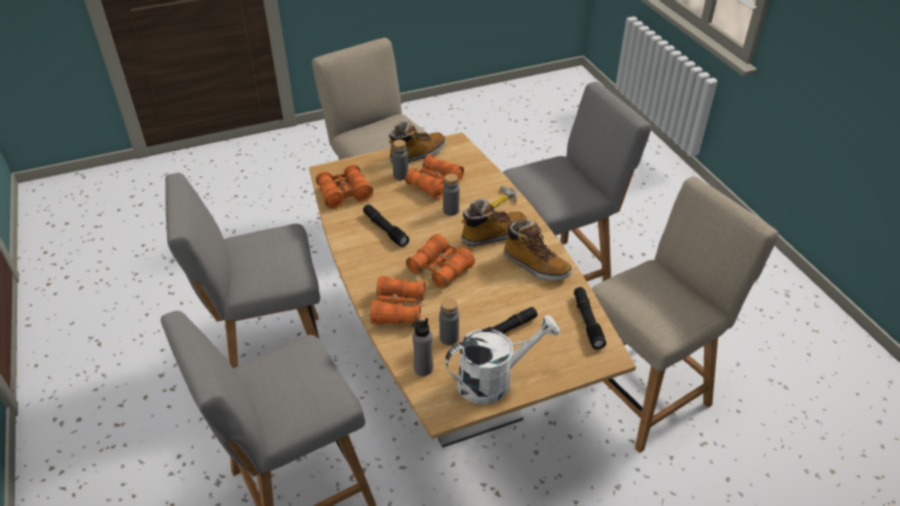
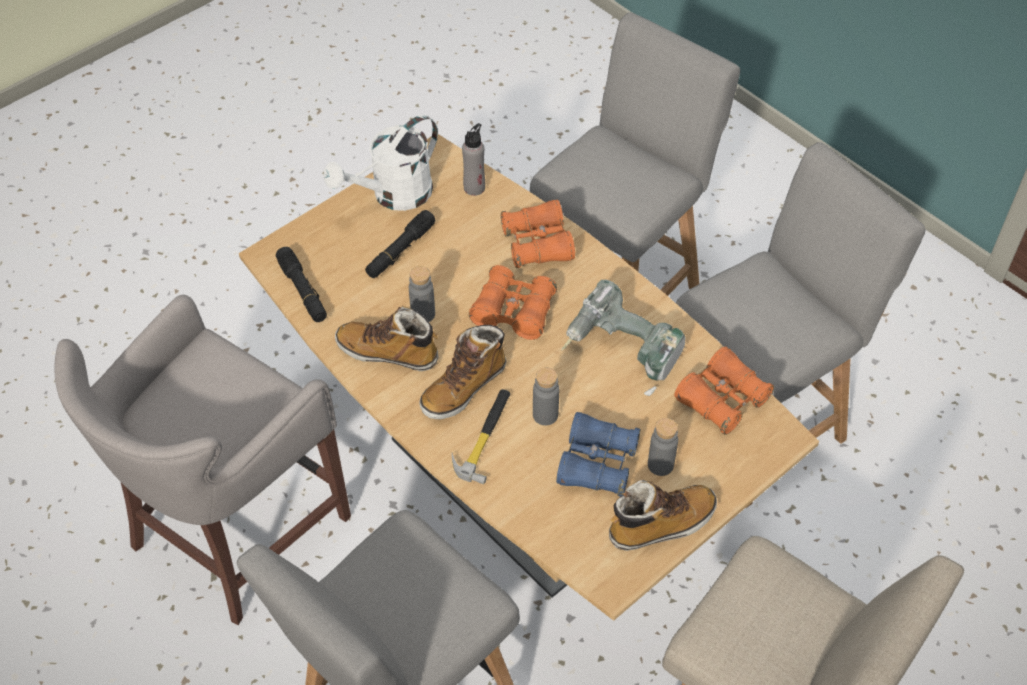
camera: 160 degrees right, 10 degrees up
(385, 229) = (621, 352): black flashlight -> power drill
(417, 154) = (661, 525): boot -> boot turned 150 degrees counterclockwise
(434, 183) = (597, 463): orange binoculars -> blue binoculars
(449, 338) = (461, 227): grey bottle -> grey bottle (423, 314)
(645, 390) = (233, 533): beige chair -> grey stool

